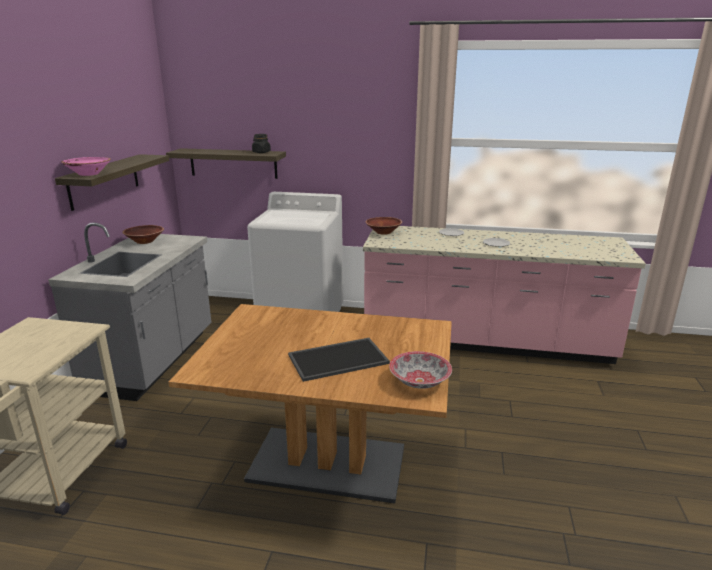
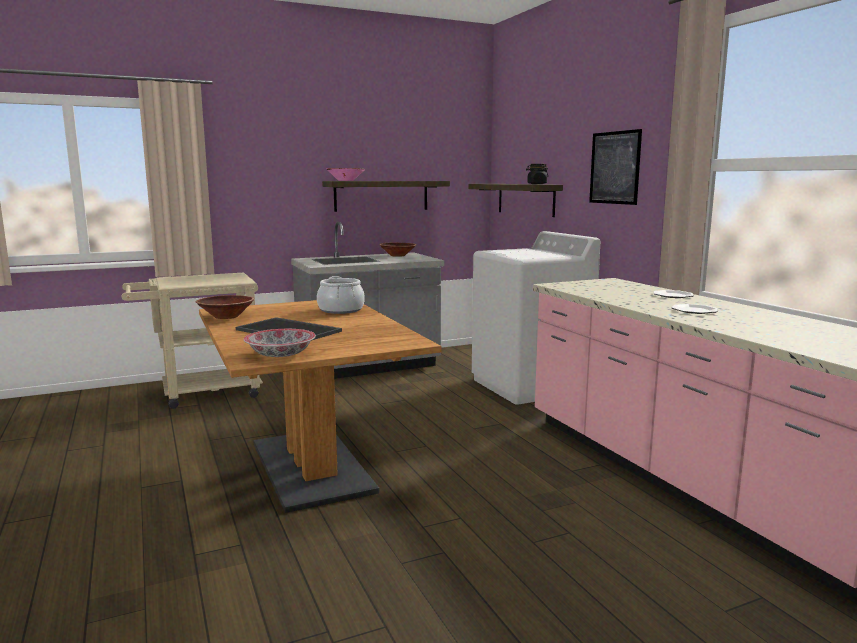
camera: 55 degrees right, 10 degrees down
(289, 321) = (340, 310): none -> cooking pot
(348, 139) = (614, 167): none -> picture
(383, 232) = (595, 282): brown bowl -> brown bowl (226, 316)

